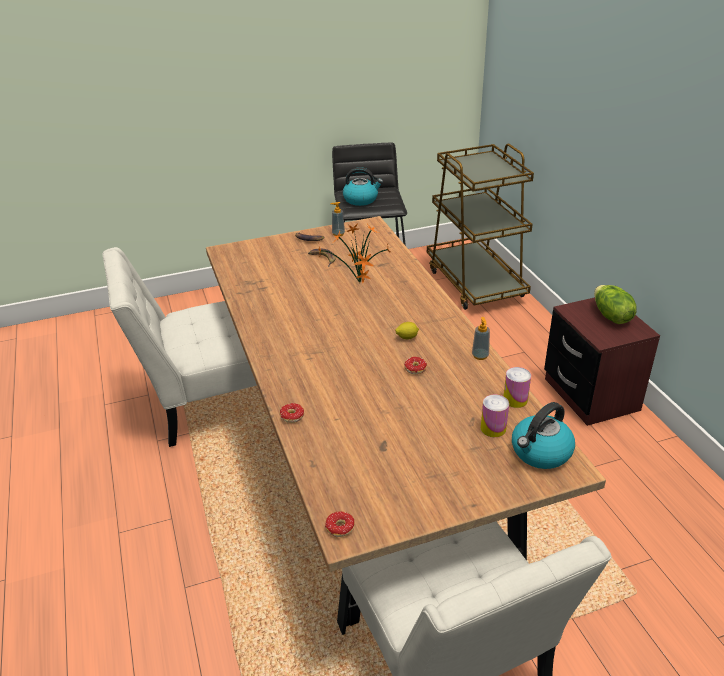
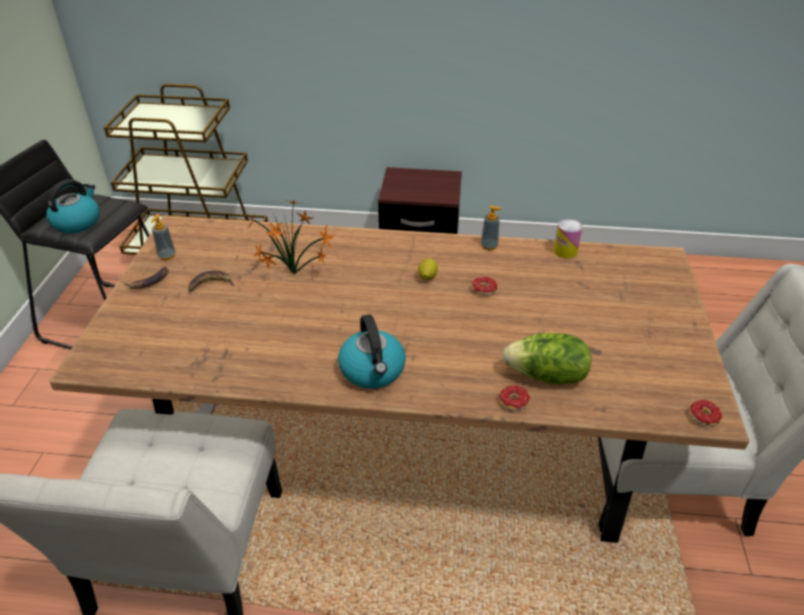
camera: 65 degrees left, 5 degrees up
(493, 428) = (599, 277): can -> none
(540, 452) = (641, 265): kettle -> kettle (373, 370)
(611, 316) = (418, 180): lettuce -> lettuce (546, 376)

